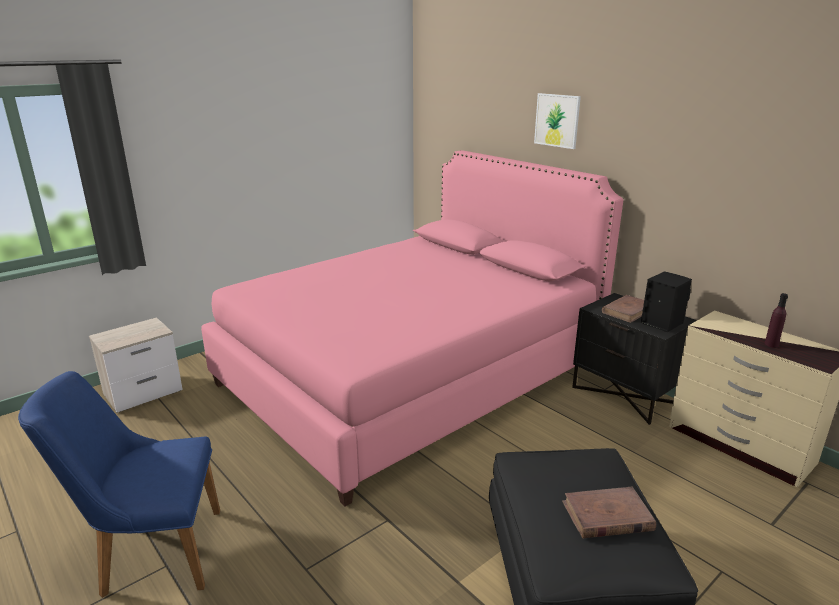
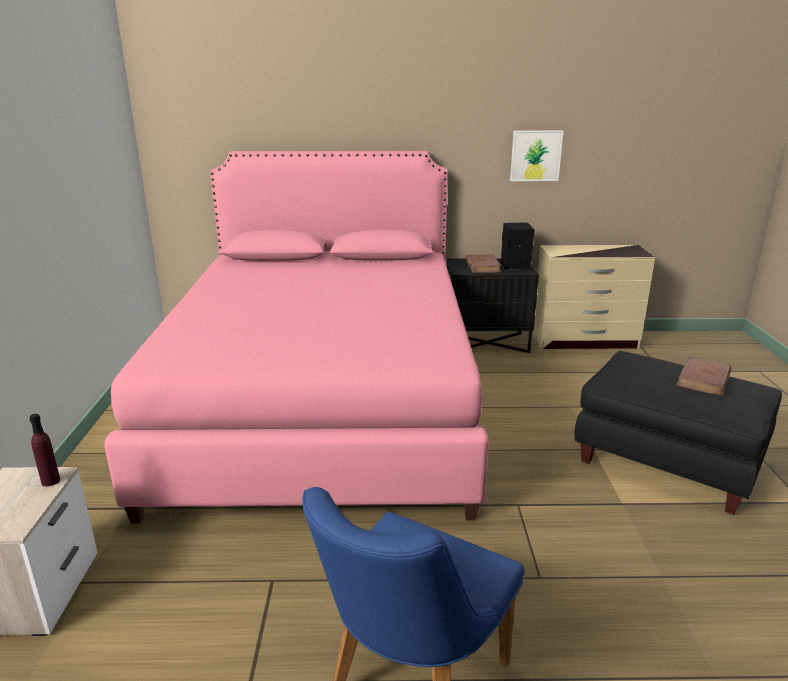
camera: 50 degrees left, 0 degrees up
(557, 120) = (361, 102): picture -> picture (535, 155)
(771, 344) = (604, 252): purple bottle -> purple bottle (50, 481)

